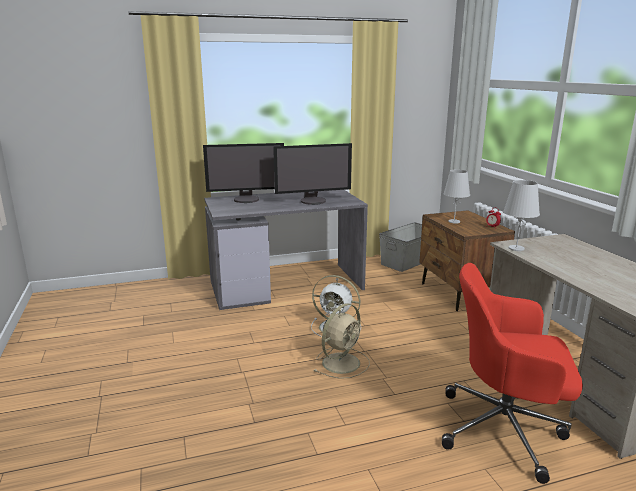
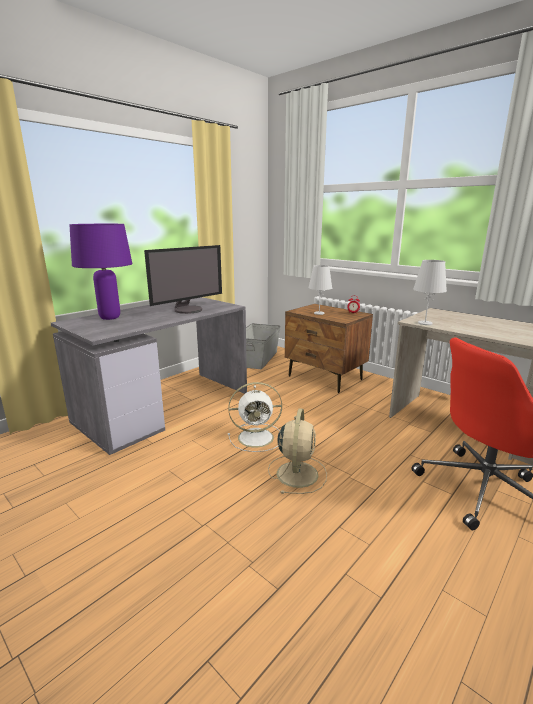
camera: 30 degrees left, 0 degrees up
(246, 199) = (110, 317): monitor -> purple table lamp

